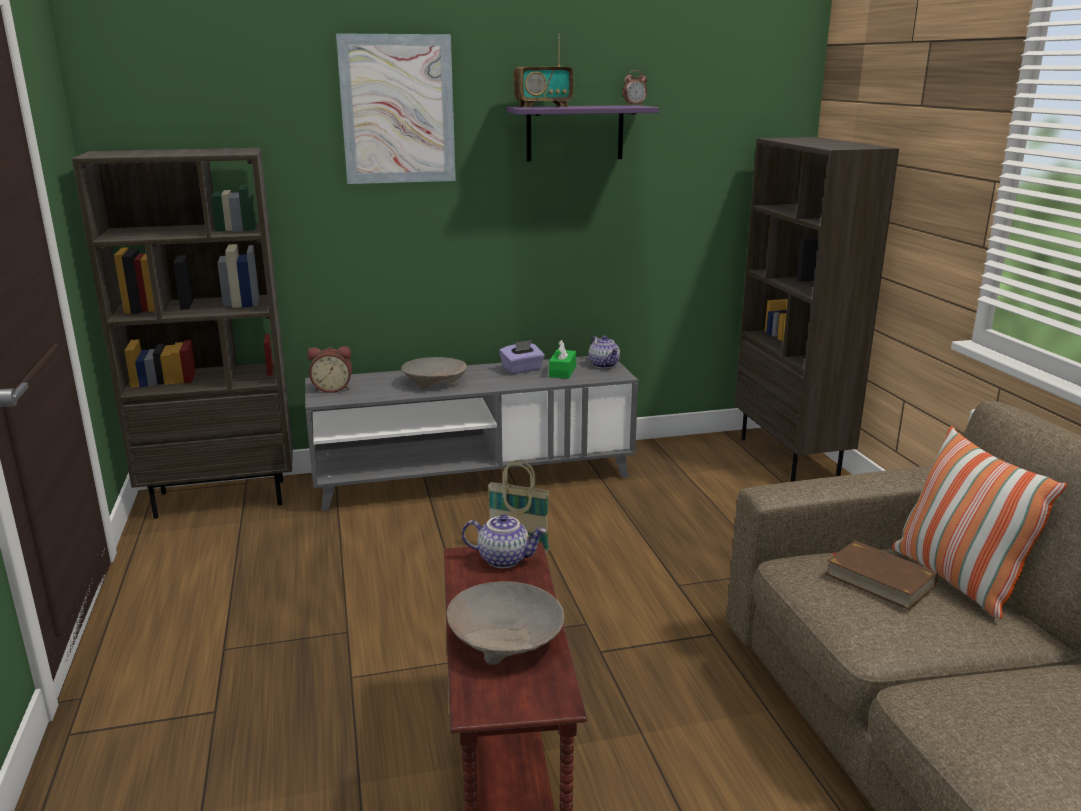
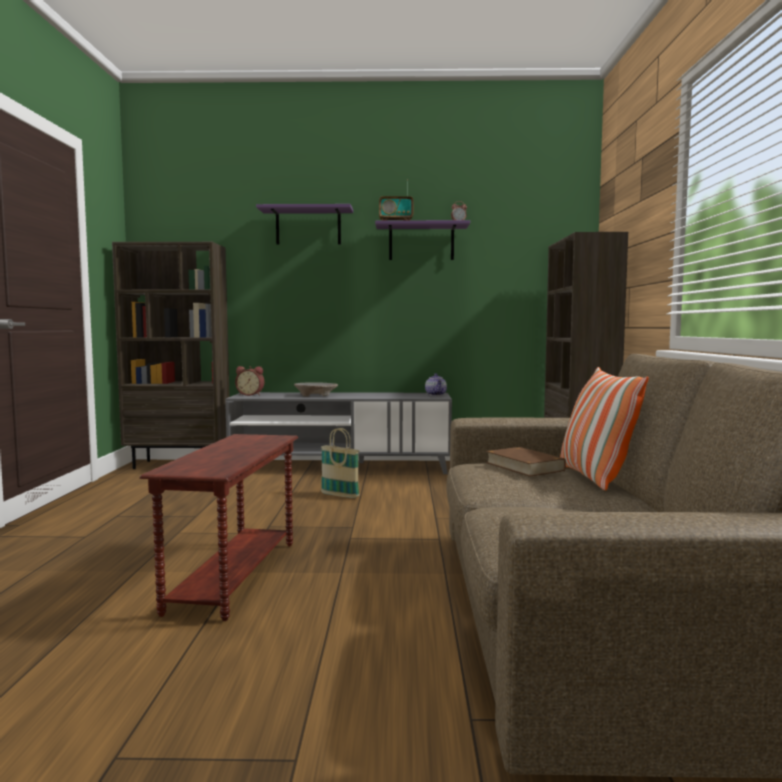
camera: 15 degrees right, 15 degrees down
(398, 110) = (308, 227): picture -> purple shelf
(504, 559) = (264, 437): teapot -> none
(506, 638) = (221, 456): beige bowl -> none
(522, 370) = (378, 394): purple tissue box -> none
(562, 371) = (404, 395): green tissue box -> none

